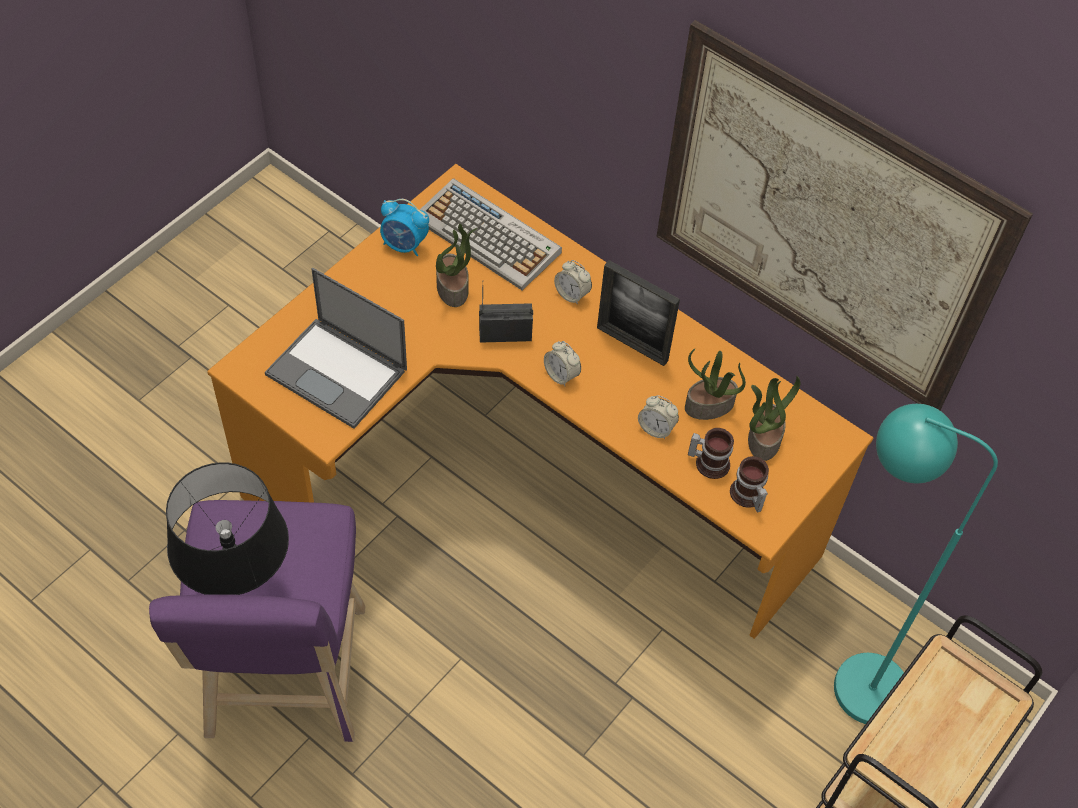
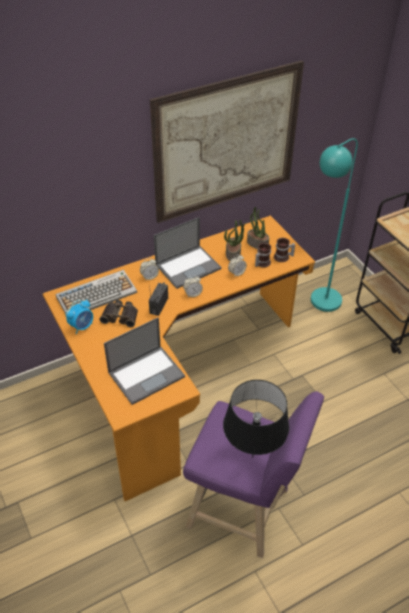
camera: 65 degrees left, 10 degrees down
(453, 288) = (120, 316): potted plant -> binoculars
(632, 344) = (188, 266): picture frame -> laptop

